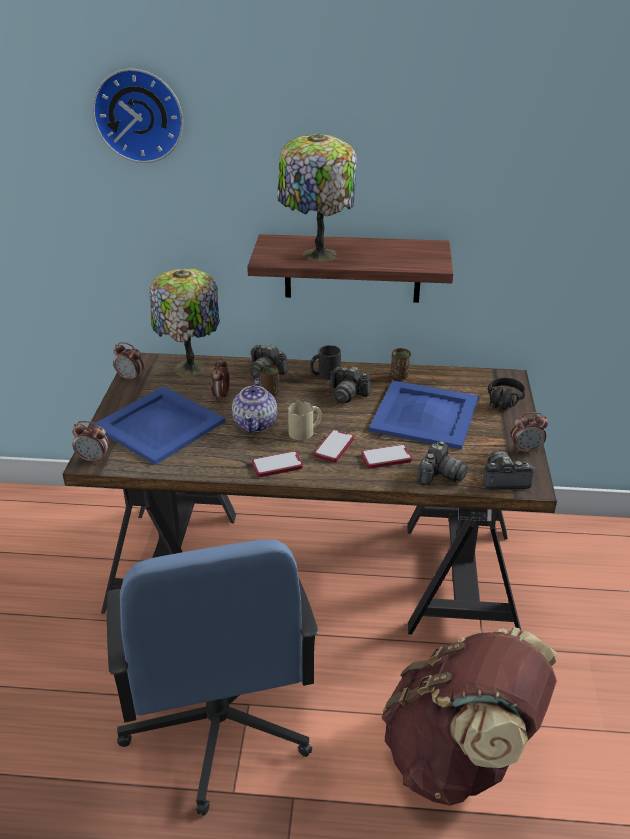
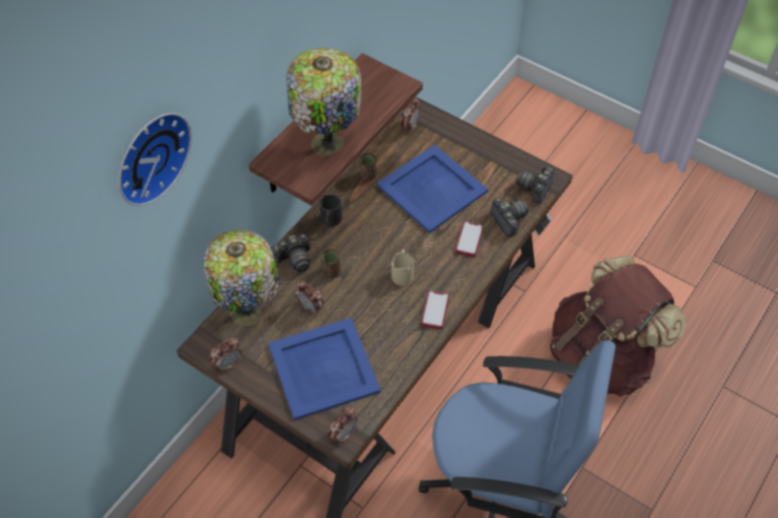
camera: 60 degrees left, 20 degrees up
(256, 424) = (369, 300): teapot -> none
(334, 447) = (435, 264): phone -> none
(347, 394) = (370, 221): camera -> none
(502, 404) = (450, 137): black headphones -> none
(526, 450) = (511, 157): alarm clock -> alarm clock (410, 126)

